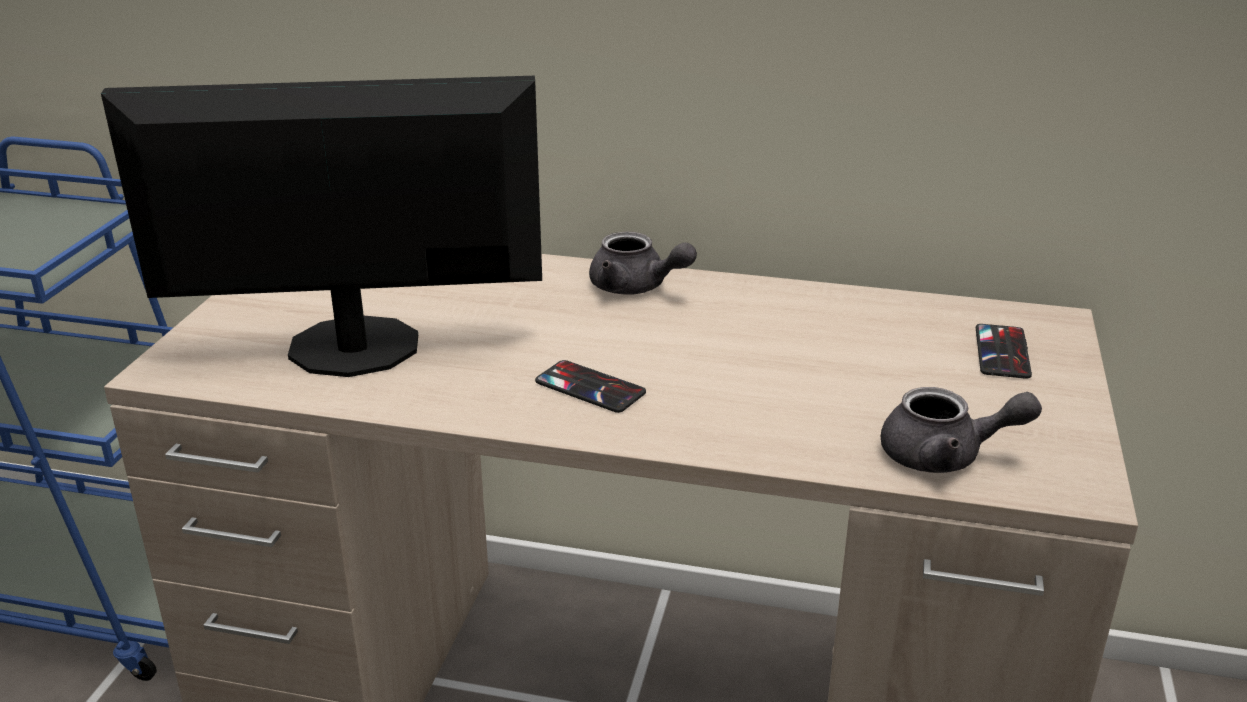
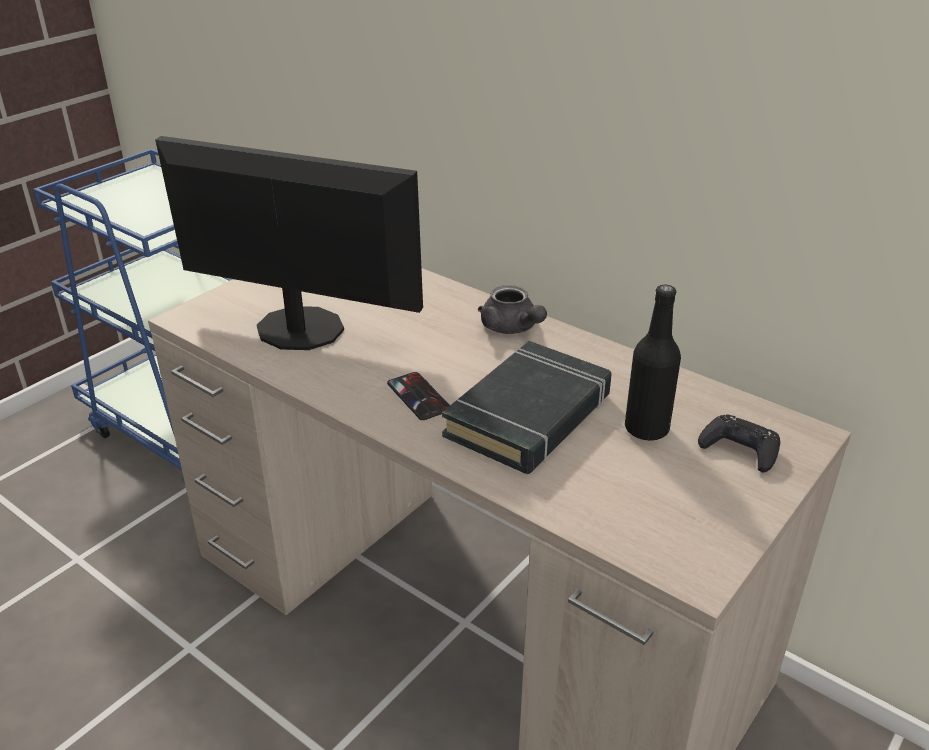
camera: 25 degrees right, 5 degrees up
(745, 375) = (529, 416): none -> black book
(888, 356) = (646, 429): none -> black bottle
(945, 456) = (617, 519): grey teapot -> none
(1002, 352) = (739, 449): phone -> black game controller

